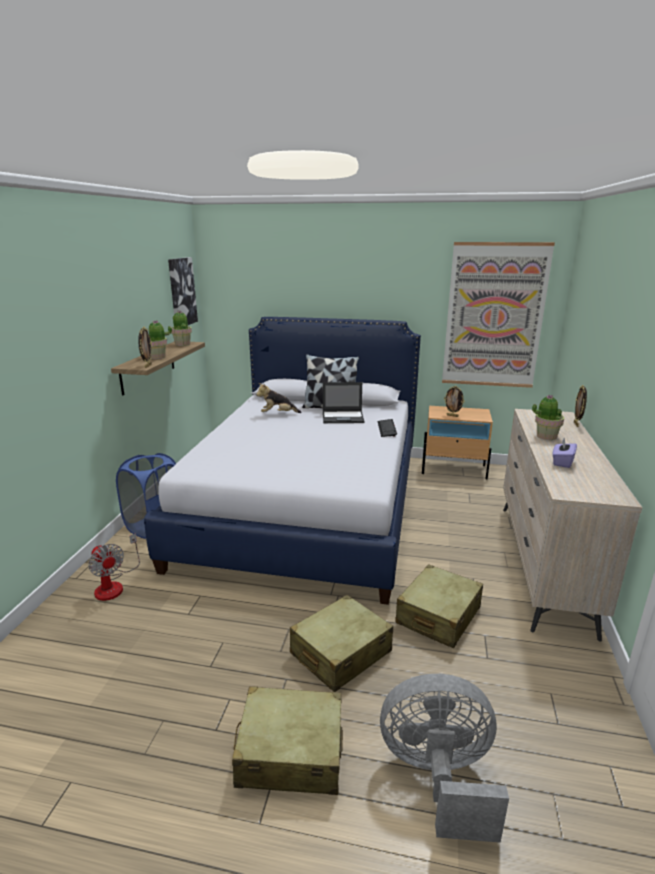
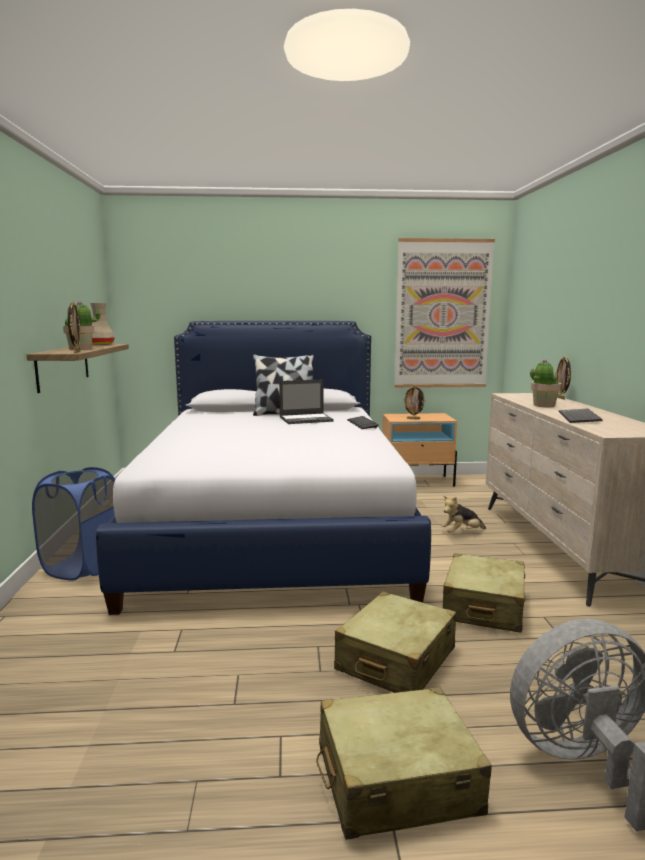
camera: 15 degrees left, 10 degrees down
(114, 585) = (50, 635): fan -> none
(181, 292) = (94, 289): picture -> none
(182, 344) = (102, 344): potted plant -> beige vase
(278, 414) = (228, 421): plush toy -> plush toy (462, 533)
(562, 462) = (580, 418): purple tissue box -> keyboard

